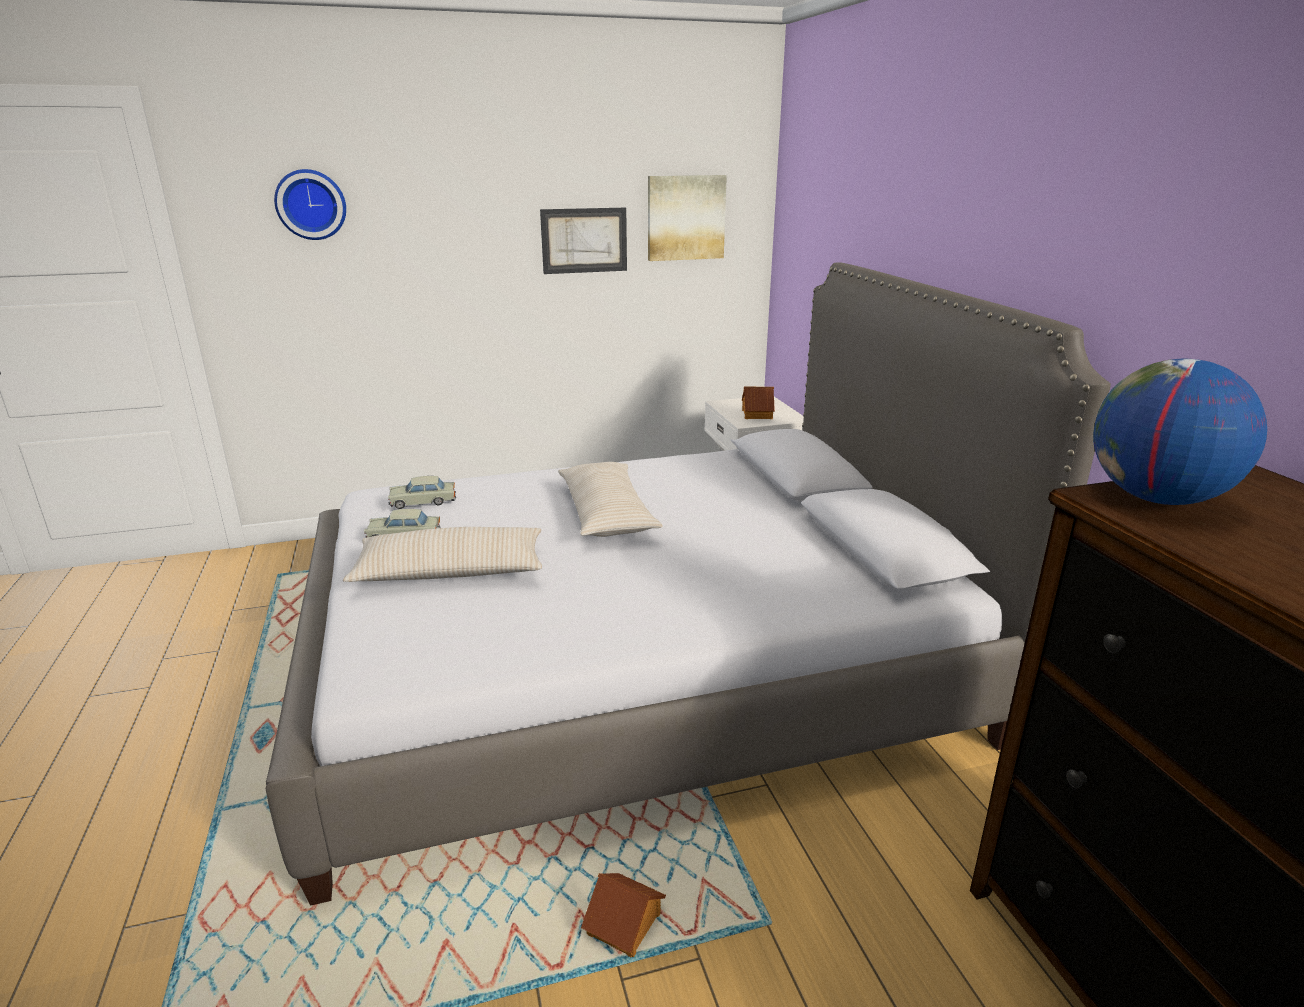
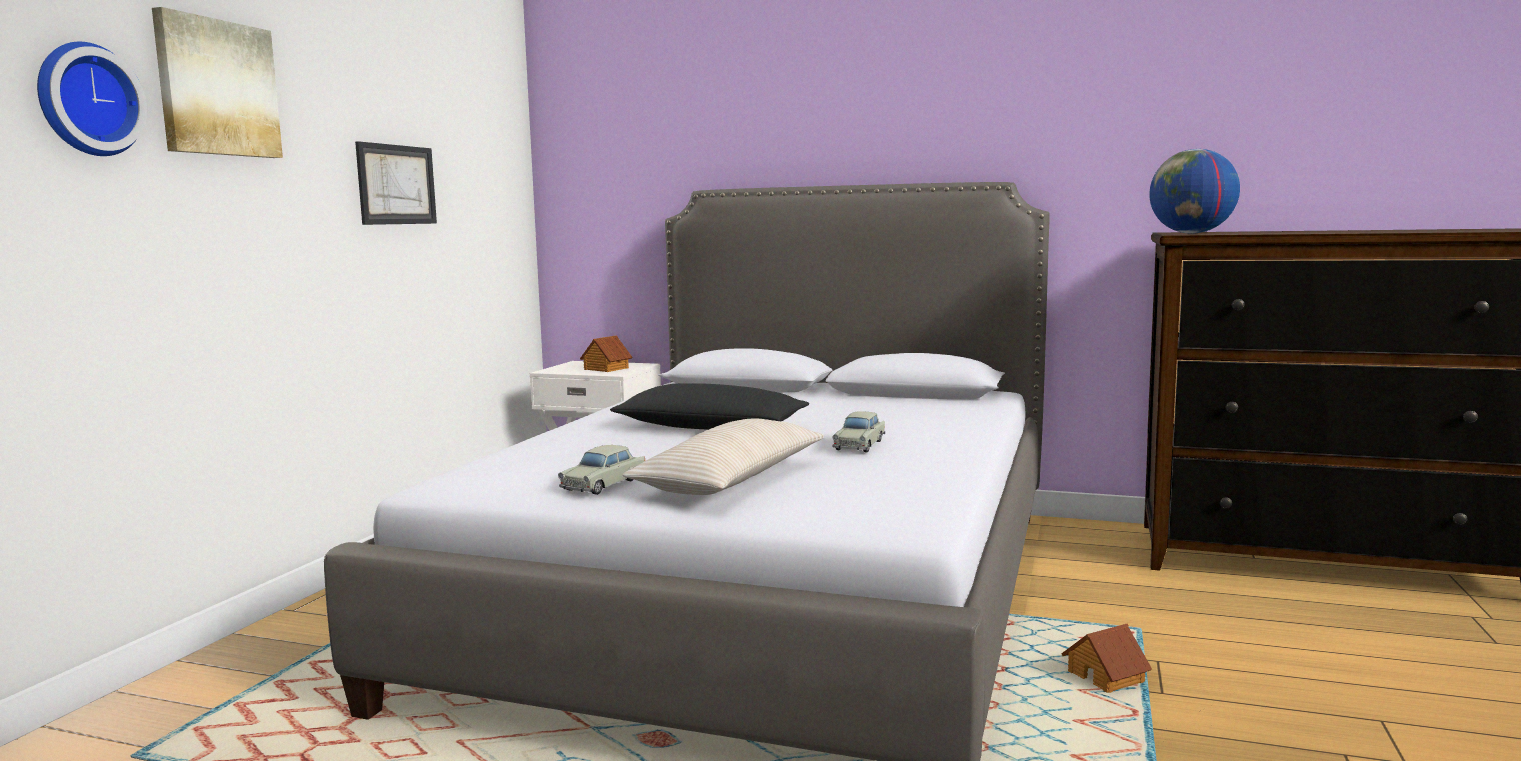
camera: 55 degrees left, 15 degrees down
(423, 502) = (532, 466): beige toy car -> beige toy car (860, 445)
(606, 513) = (710, 427): beige pillow -> black pillow
(685, 217) = (474, 166): picture -> picture (217, 88)

